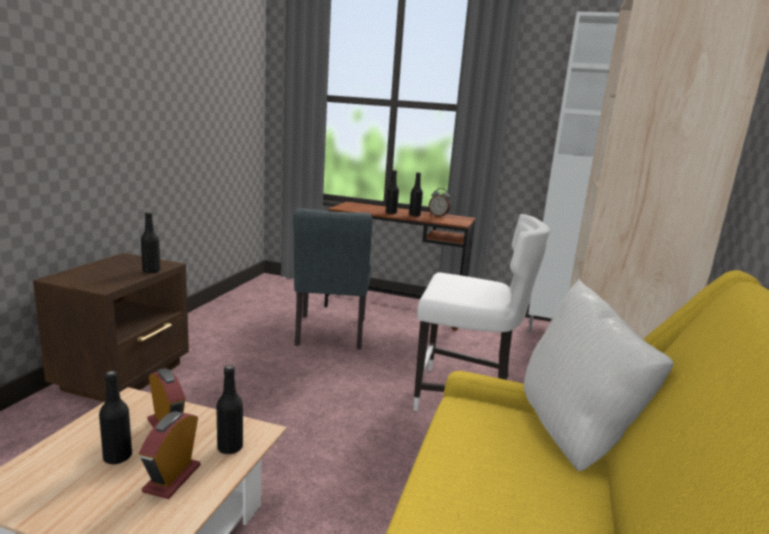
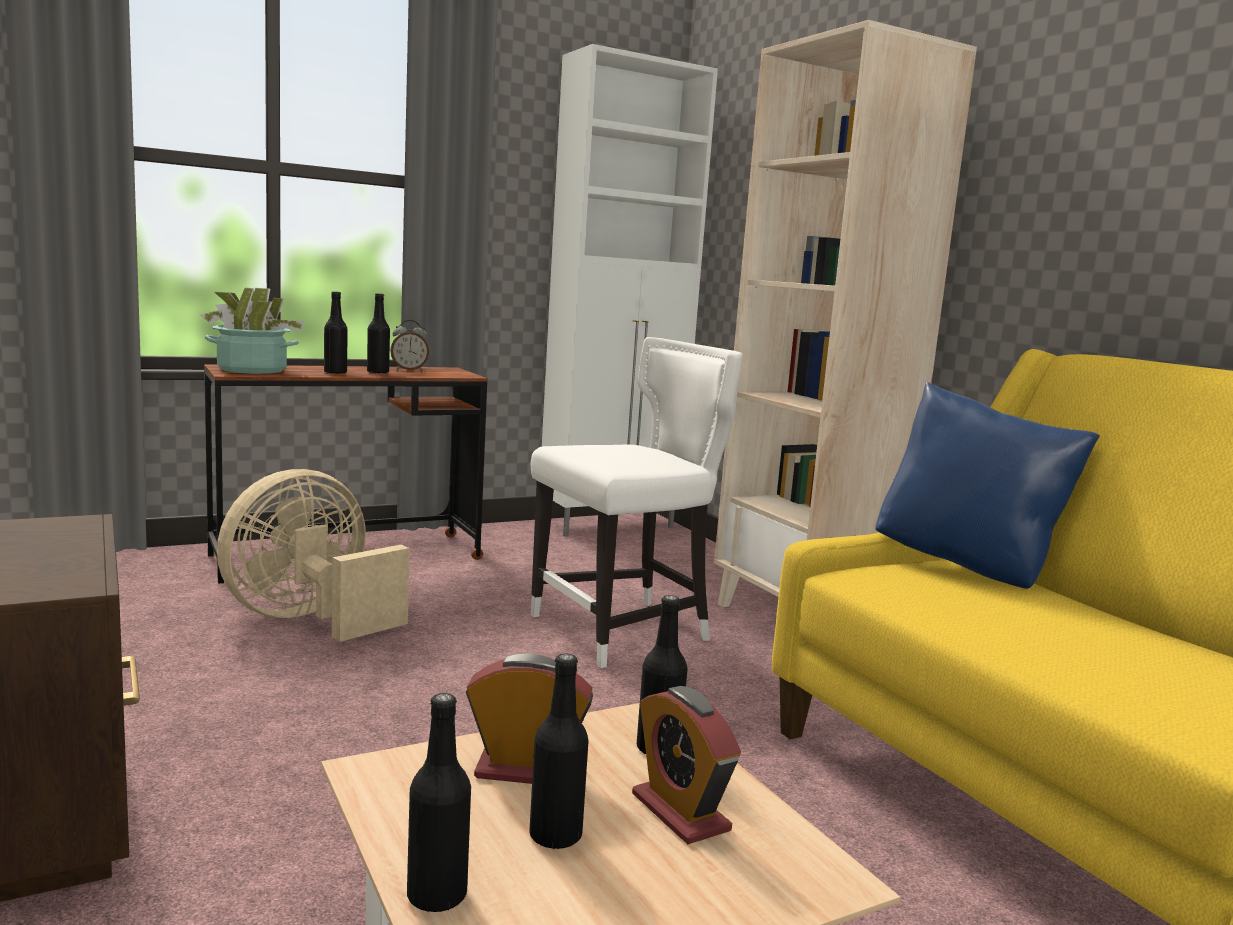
camera: 45 degrees left, 5 degrees down
(151, 271) = (85, 539): black bottle -> black bottle (437, 896)
(330, 335) = (310, 619): grey chair -> beige fan
(356, 207) = (252, 370): none -> potted plant
(574, 437) = (968, 568): white pillow -> blue pillow

